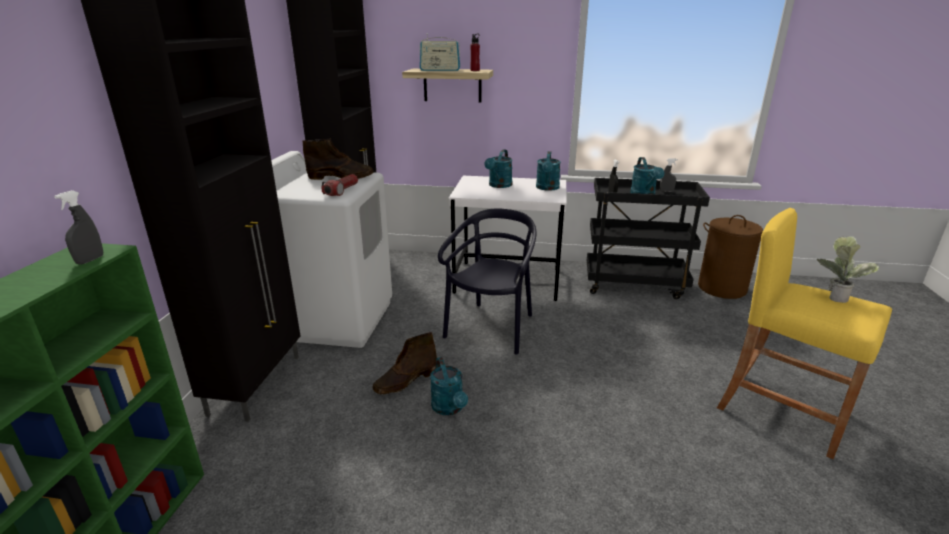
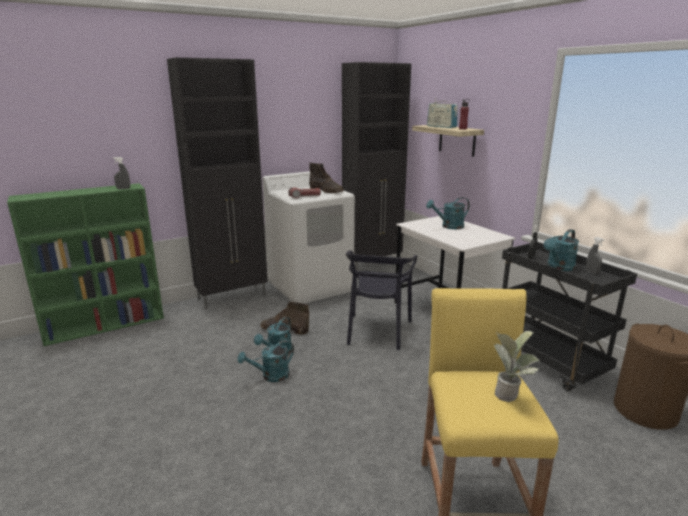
camera: 50 degrees right, 5 degrees down
(491, 328) = (377, 331): black chair -> black chair turned 120 degrees clockwise
(547, 188) = (479, 238): turquoise watering can -> turquoise watering can (271, 376)

